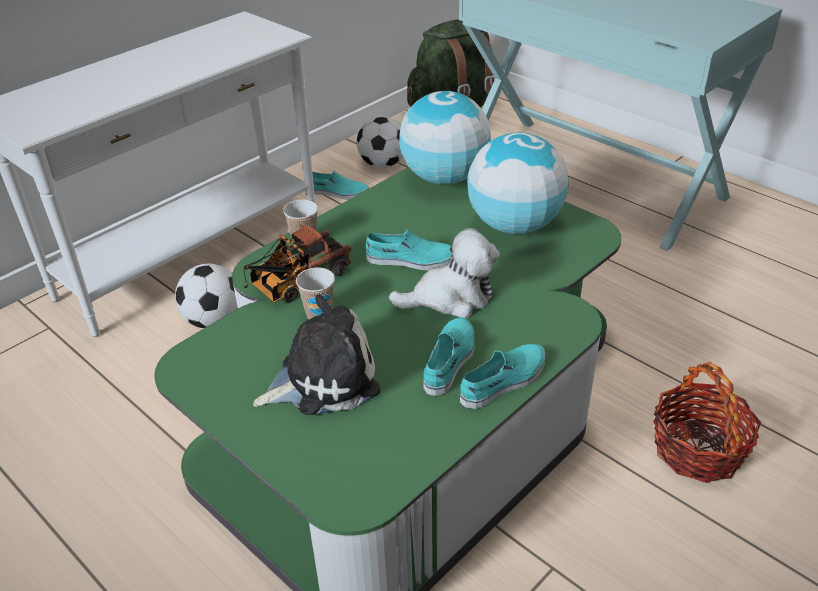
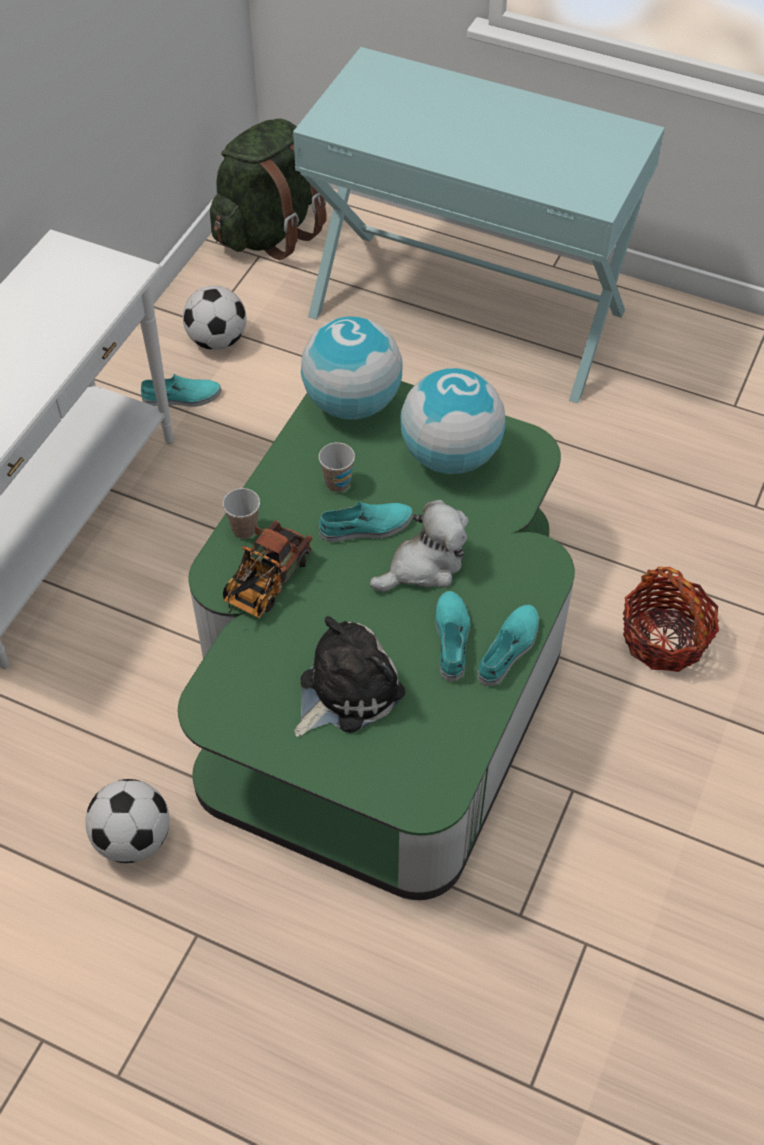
camera: 20 degrees left, 15 degrees up
(214, 321) = (129, 614): football -> football (133, 839)
(319, 313) = (305, 617): cup -> cup (337, 483)

